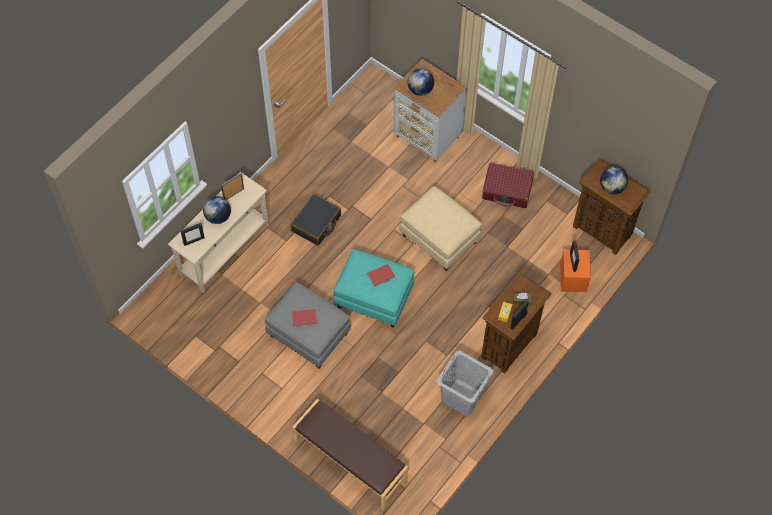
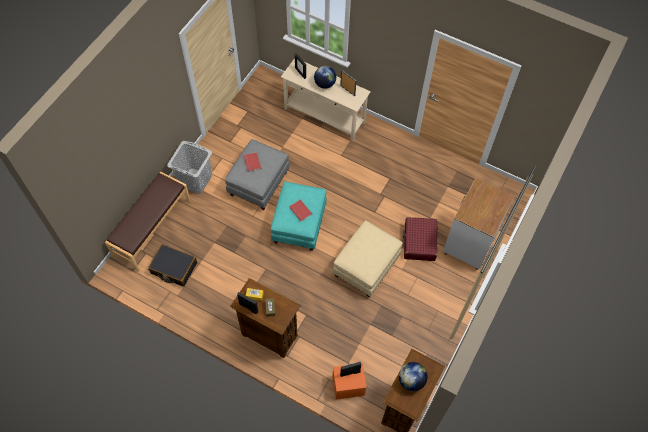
camera: 80 degrees right, 0 degrees up
(316, 224) = (361, 173): black suitcase -> black suitcase (173, 268)
(420, 90) = (479, 199): globe -> none
(462, 397) = (216, 303): grey laundry basket -> grey laundry basket (195, 181)
(507, 190) = (430, 317): red suitcase -> red suitcase (419, 242)

